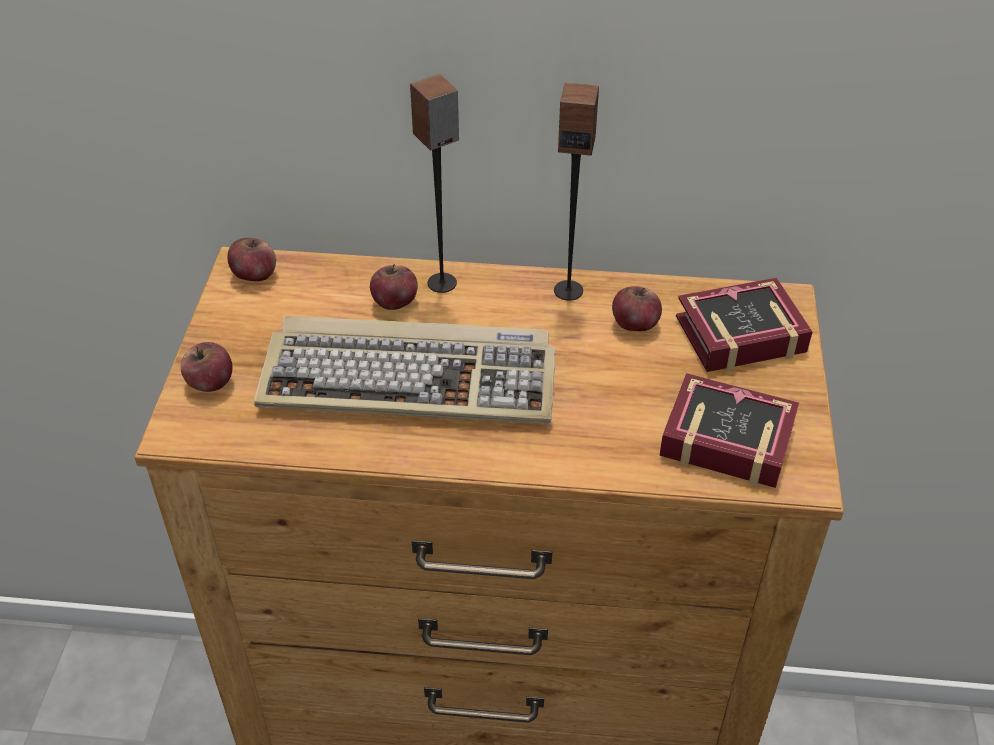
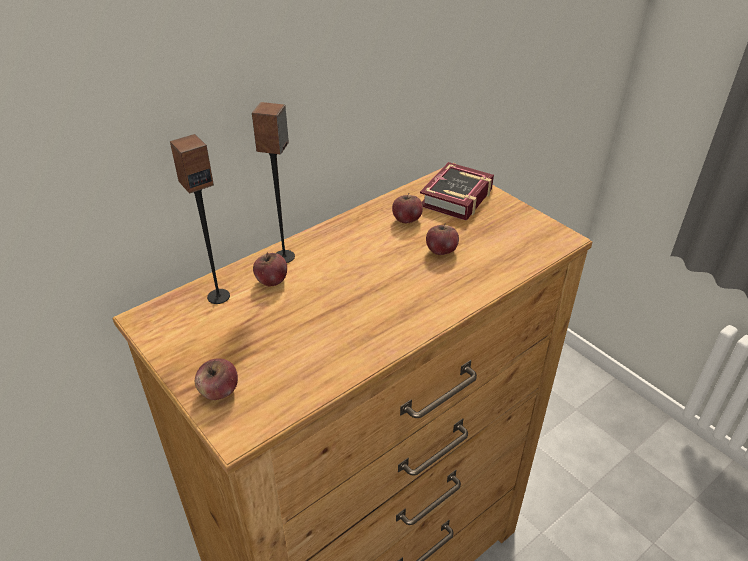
camera: 45 degrees left, 5 degrees down
(254, 275) = (162, 318): apple -> apple (441, 251)
(412, 377) = (335, 310): keyboard -> none
(568, 290) = (354, 223): speaker -> speaker (218, 296)
(722, 435) = (510, 242): book -> none

